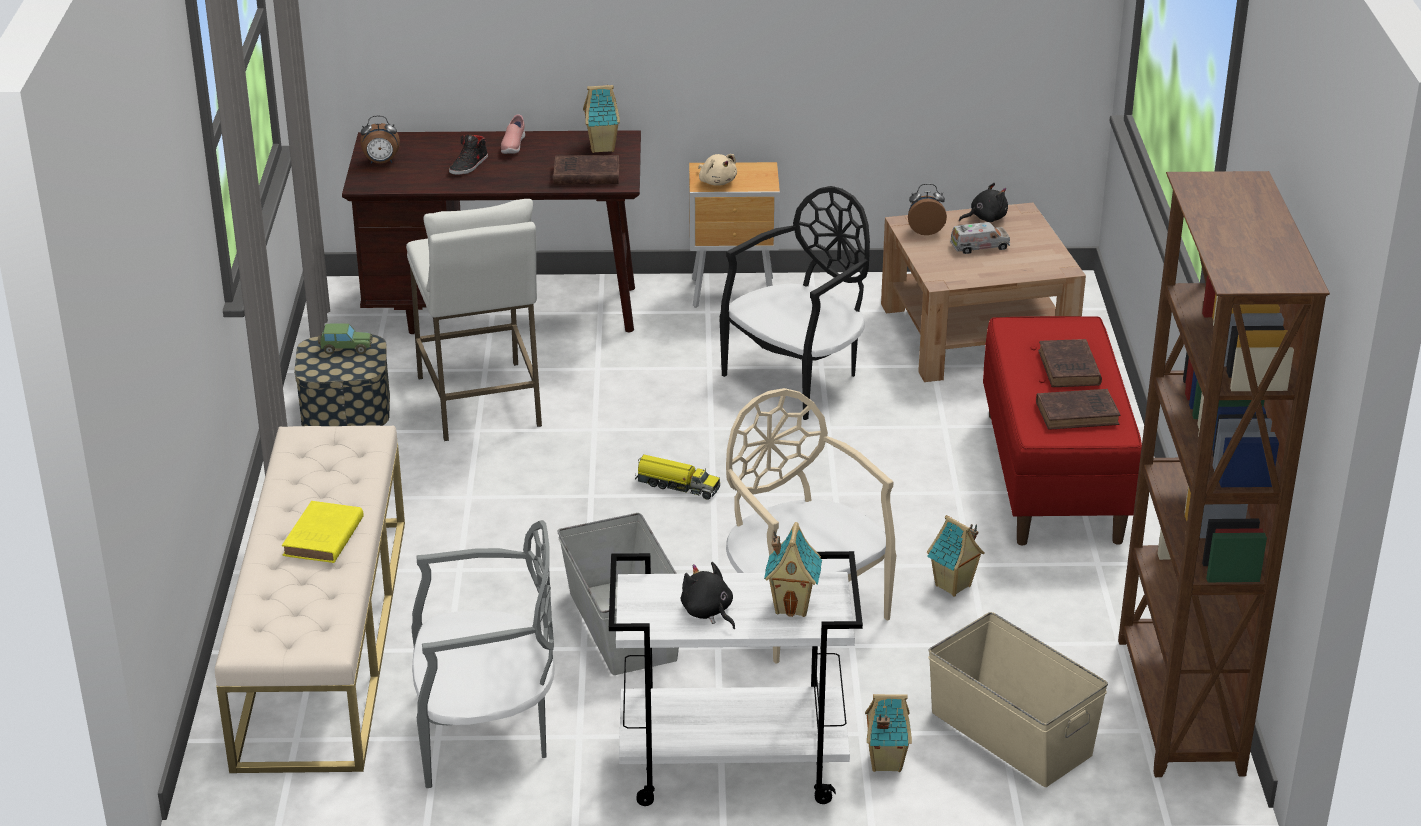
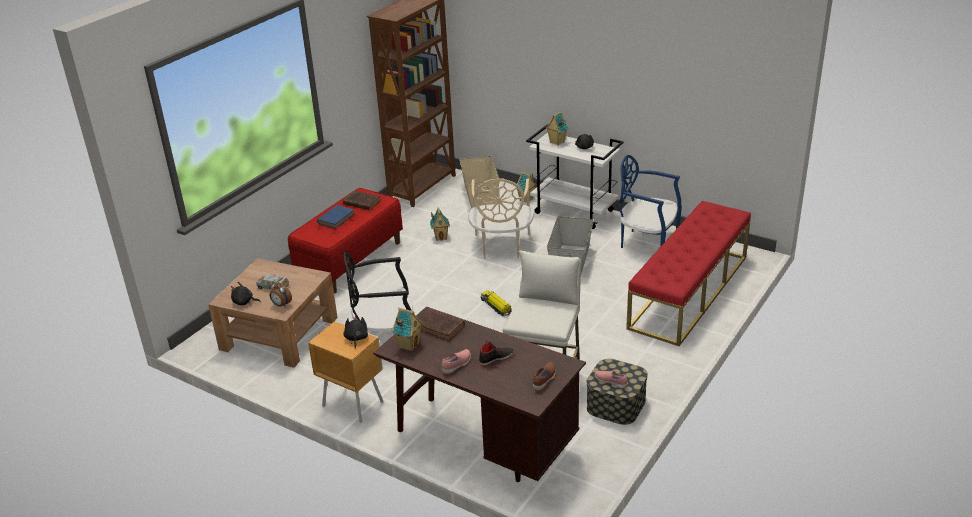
camera: 145 degrees left, 0 degrees up
(322, 538) = (689, 239): yellow book -> none
(323, 638) = (689, 292): beige bench -> red bench
(346, 348) = (610, 382): toy car -> pink shoe
(381, 162) = (544, 380): alarm clock -> brown shoe
(486, 734) = (647, 243): grey chair -> blue chair
(717, 182) = (356, 338): beige plush toy -> black plush toy
(1069, 369) = (336, 218): brown book -> blue book

